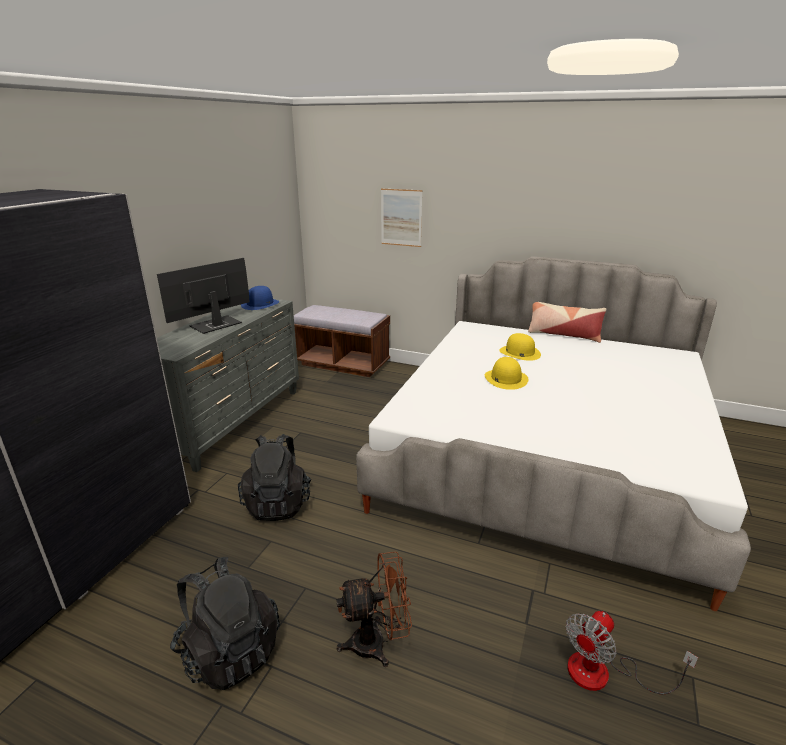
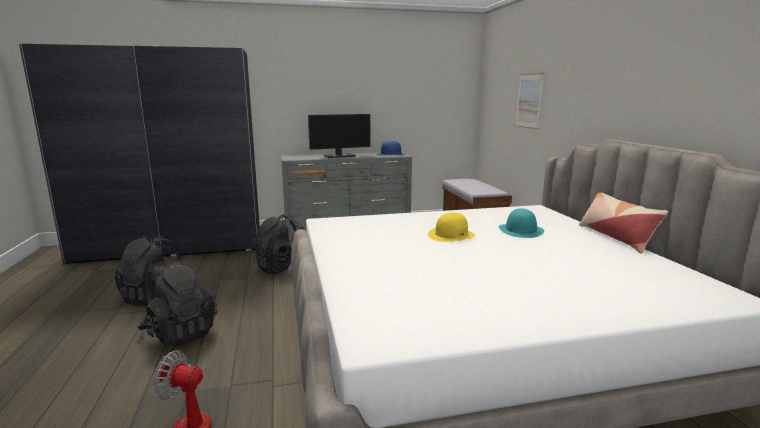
camera: 55 degrees right, 10 degrees down
(215, 325) = (340, 156): monitor -> monitor turned 150 degrees clockwise
(377, 643) = (180, 333): brown fan -> black backpack
(519, 352) = (520, 230): yellow hat -> turquoise hat

